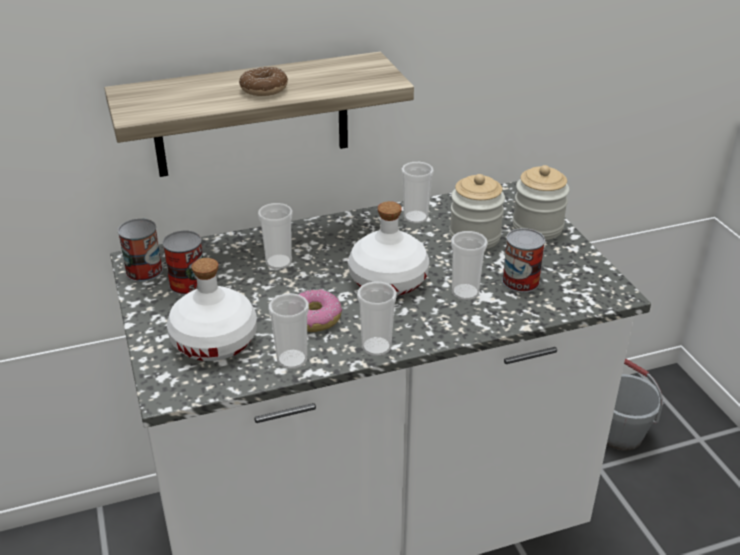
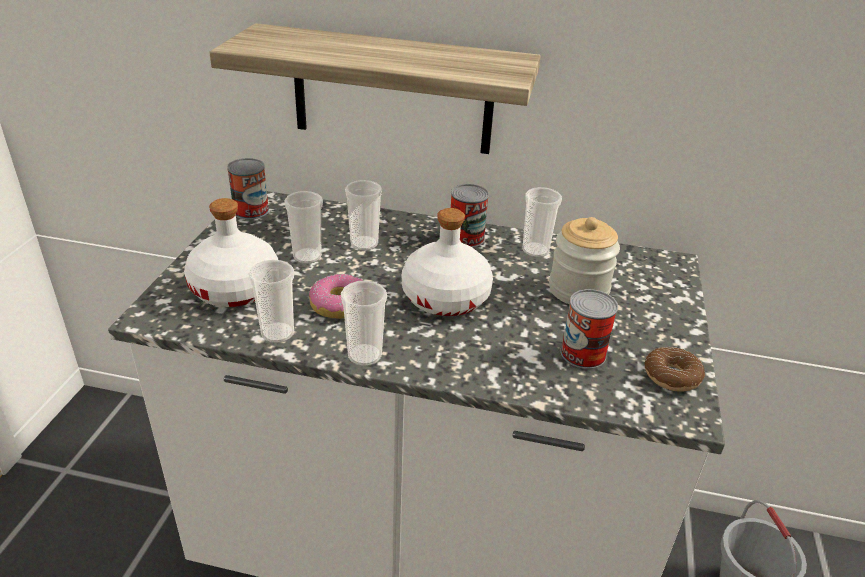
camera: 30 degrees right, 0 degrees up
(188, 284) = (271, 233): can -> can (466, 238)
(264, 89) = (377, 55): donut -> donut (672, 376)
(465, 292) = (510, 340): cup -> cup (307, 256)
(537, 227) = (659, 306): jar -> none

